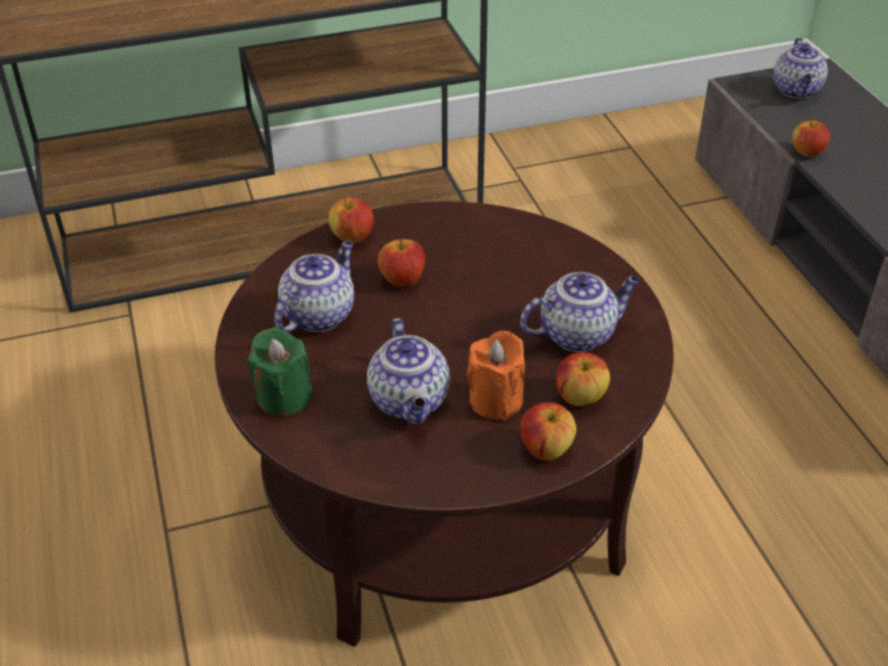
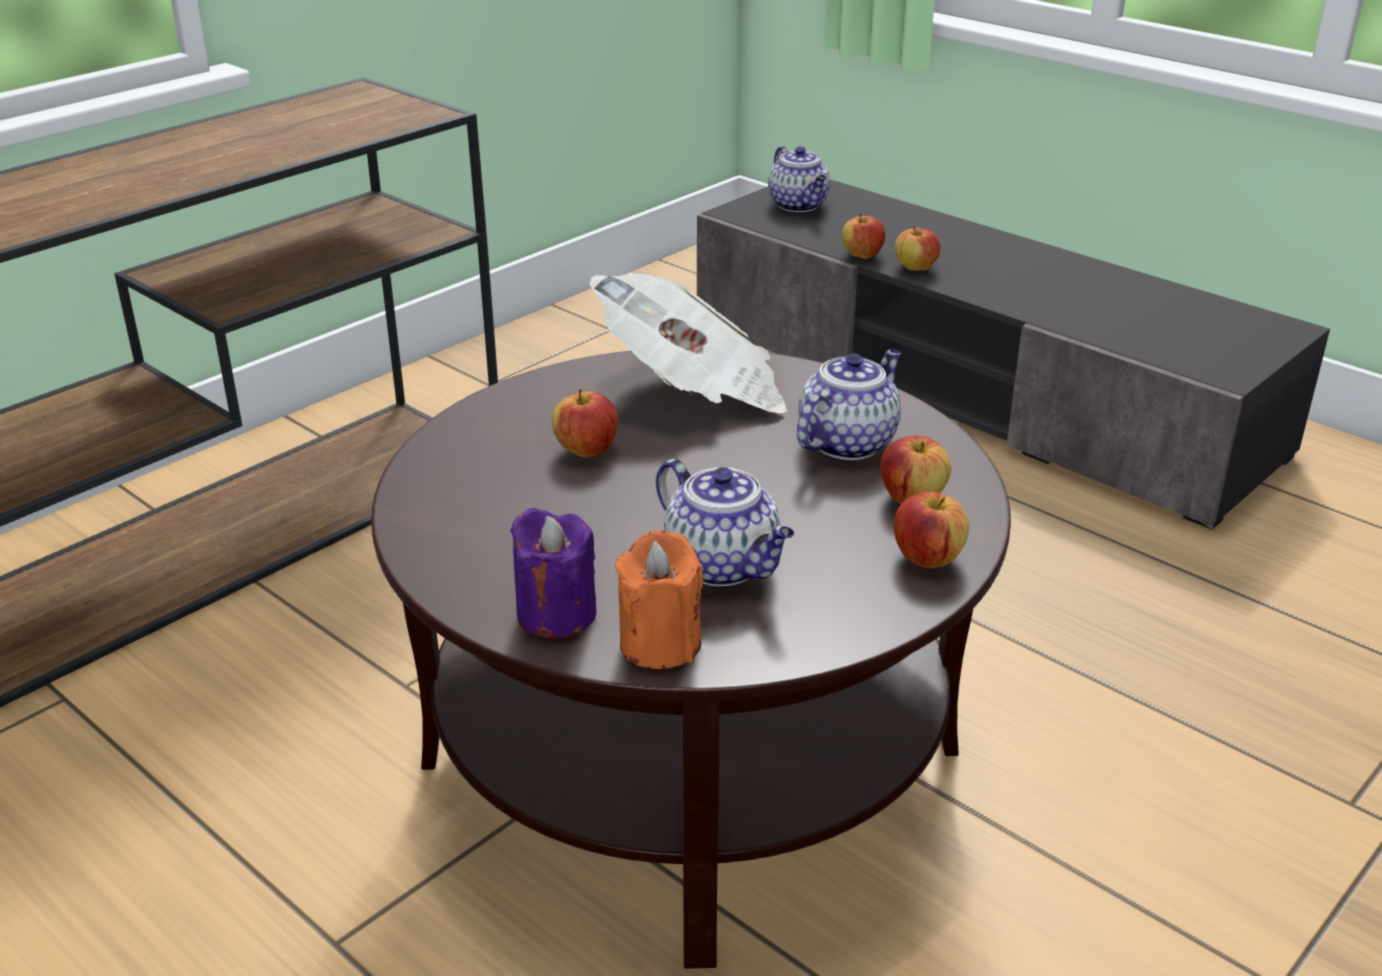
camera: 30 degrees left, 10 degrees down
(283, 397) = (556, 614): green candle -> purple candle
(319, 314) = (513, 515): teapot -> none
(352, 237) = (476, 426): apple -> apple (915, 268)
(496, 400) = (823, 531): orange candle -> orange candle (660, 644)
(512, 254) = (694, 390): none -> newspaper

